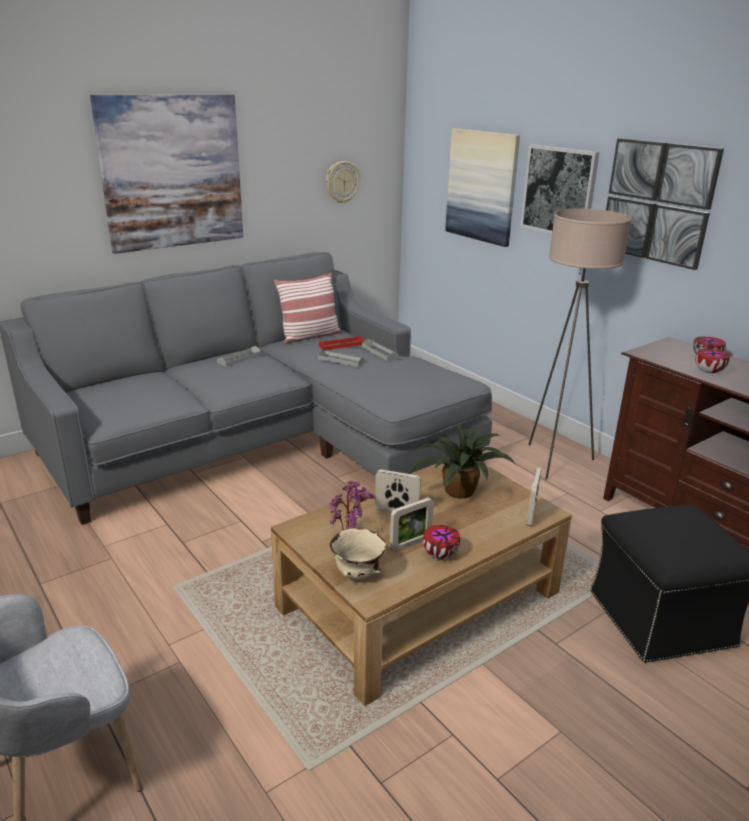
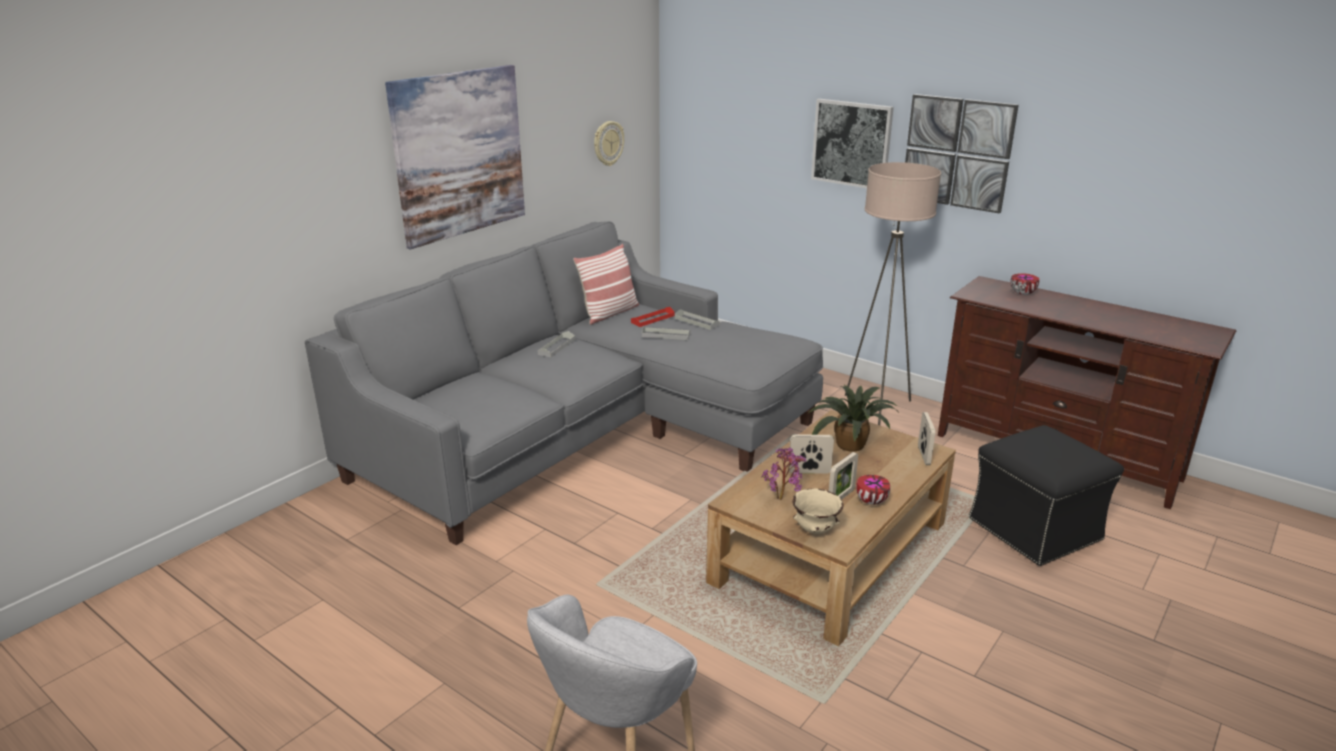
camera: 15 degrees left, 0 degrees up
(482, 186) = (761, 139): picture -> none
(708, 371) = (1031, 306): bowl -> none

